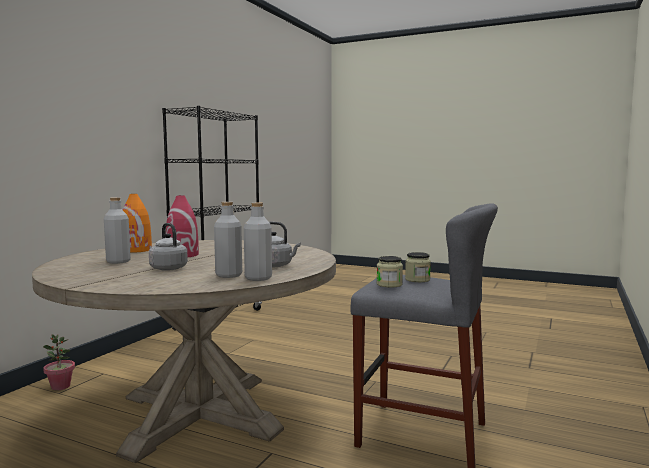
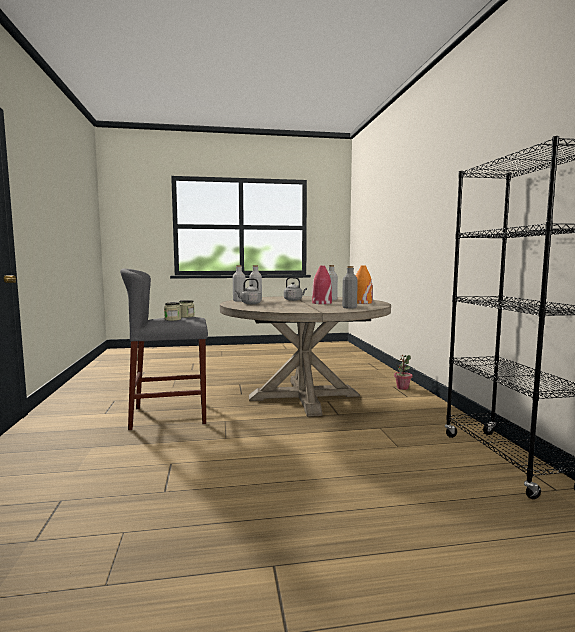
camera: 145 degrees right, 0 degrees up
(209, 244) = (349, 307): none -> grey bottle

